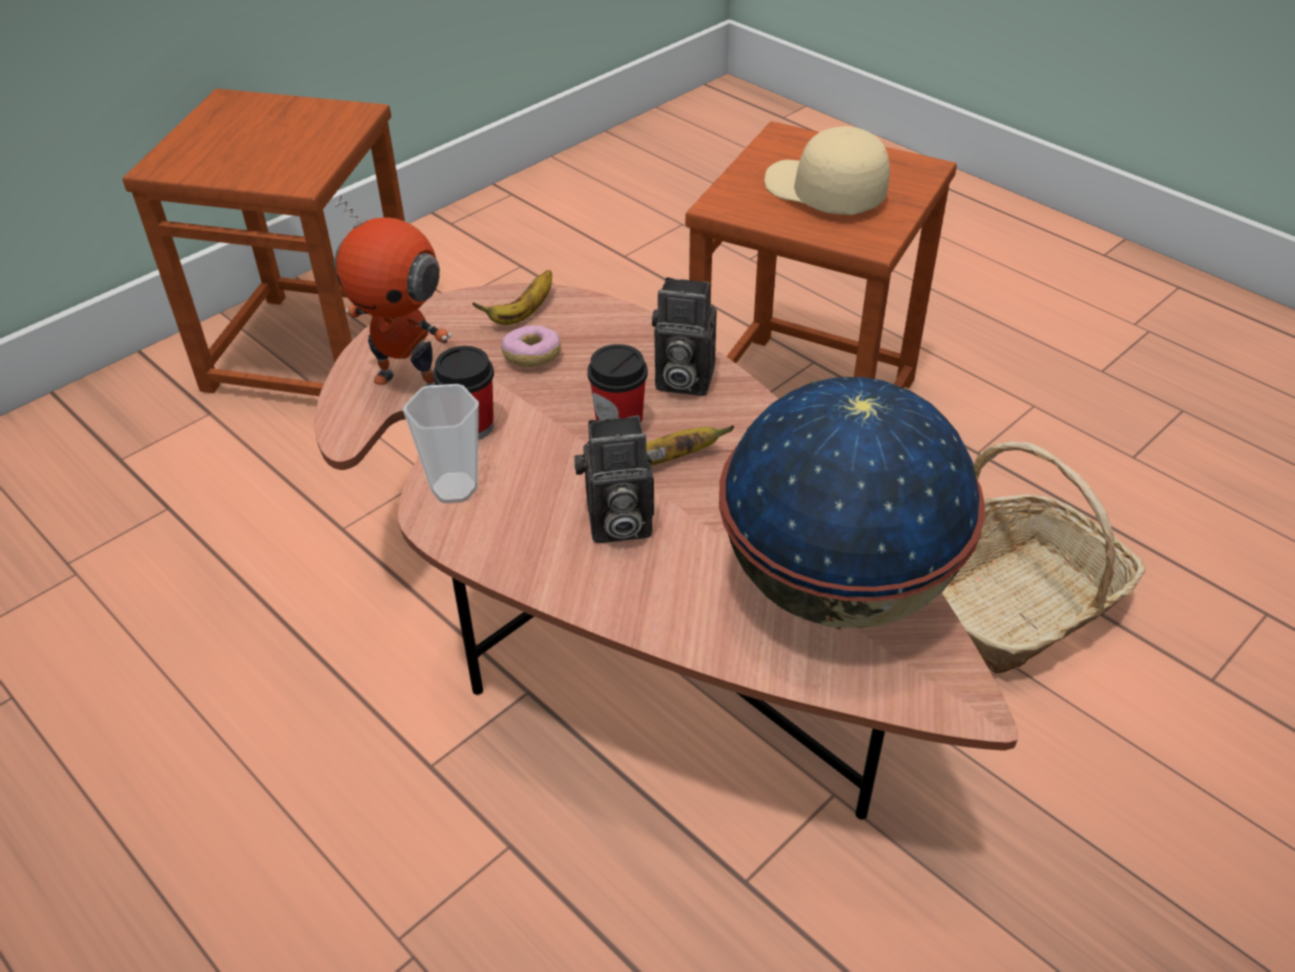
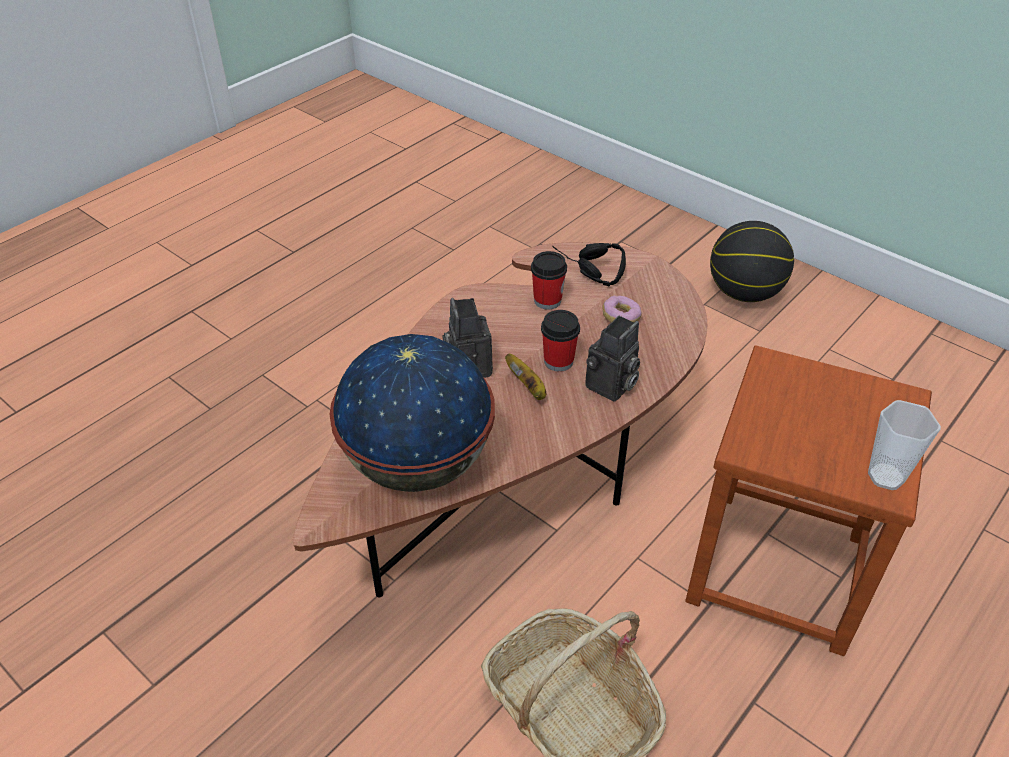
camera: 85 degrees right, 0 degrees up
(315, 350) = (744, 293): brown stool -> basketball
(409, 382) = (584, 272): toy robot -> black headphones
(454, 488) = (493, 301): cup -> cup (886, 476)
(522, 314) = (667, 309): banana -> none
(680, 380) = (611, 387): camera -> camera turned 150 degrees counterclockwise
(822, 193) = (813, 421): beige cap -> none

